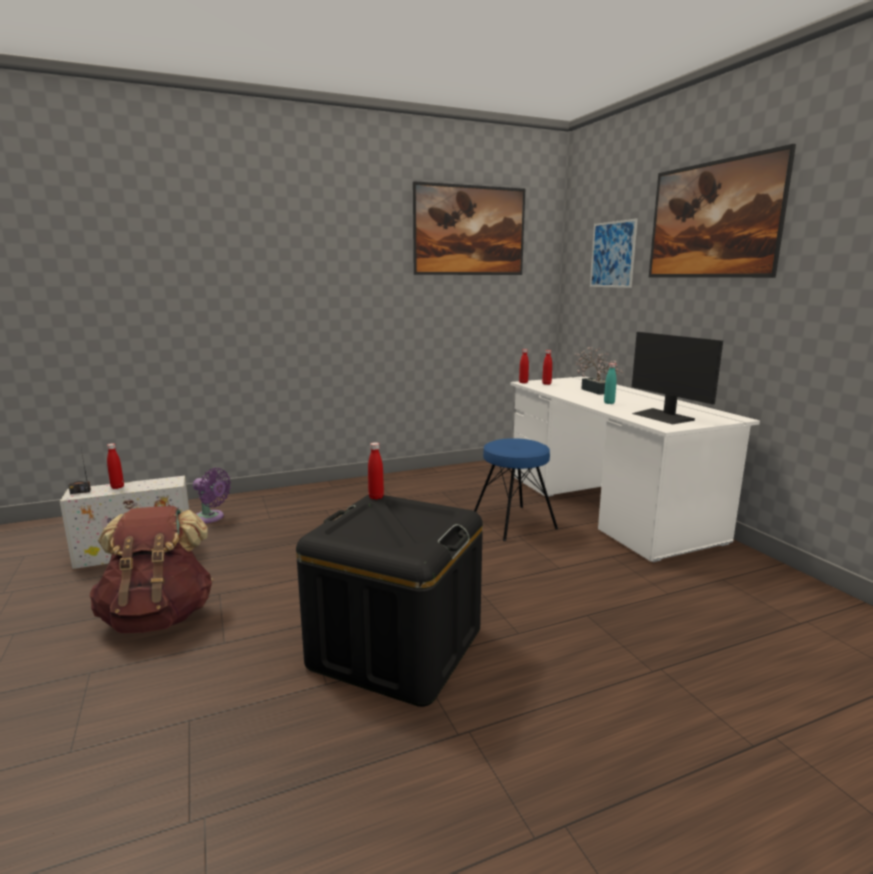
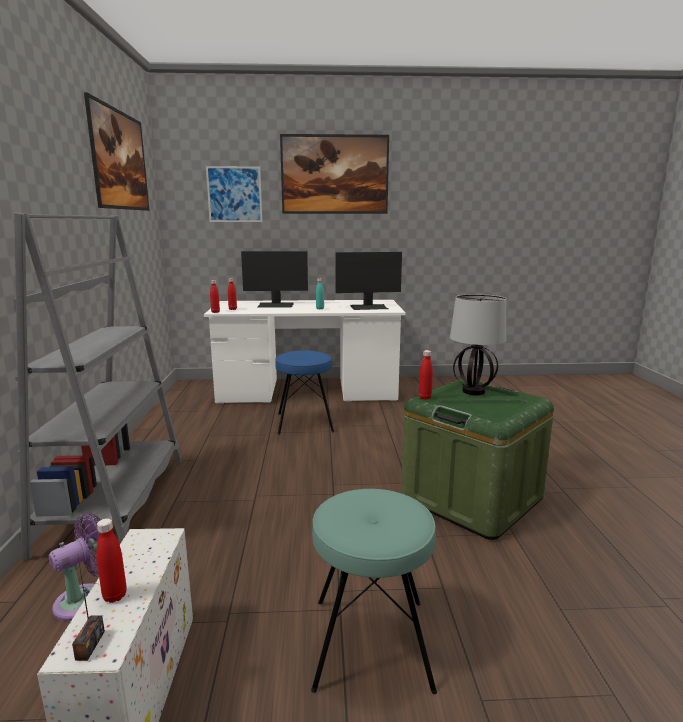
camera: 70 degrees left, 0 degrees up
(159, 616) = (371, 642): brown backpack -> turquoise stool
(317, 494) = (115, 502): none -> grey bookcase
(396, 648) = (471, 498): black storage box -> green storage box
(425, 521) = (474, 391): none -> table lamp
(595, 390) = (275, 305): potted plant -> monitor

